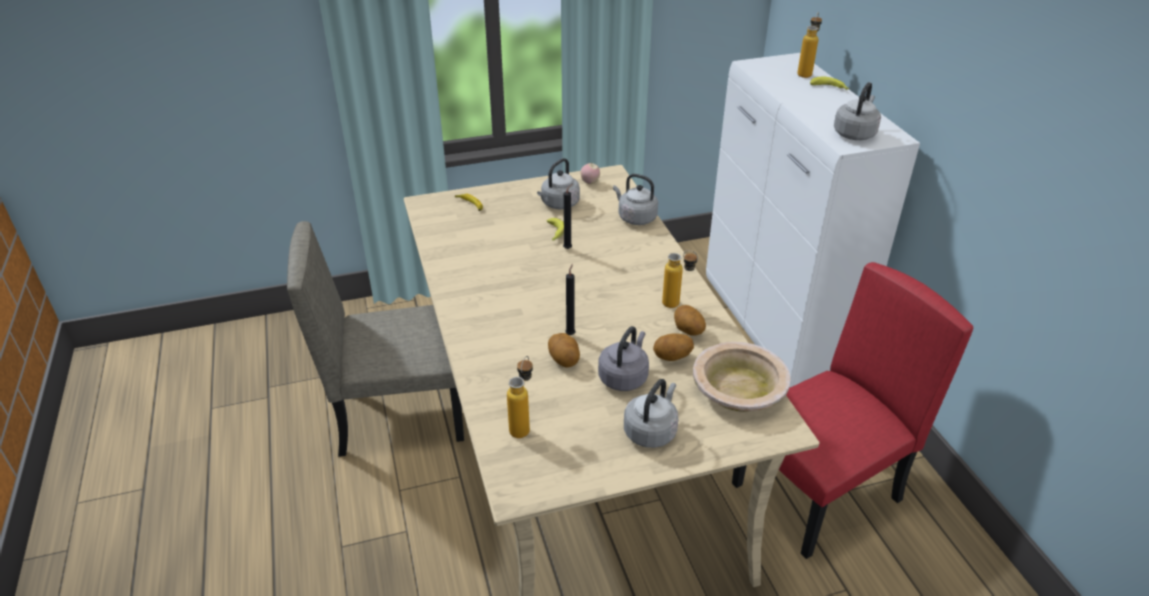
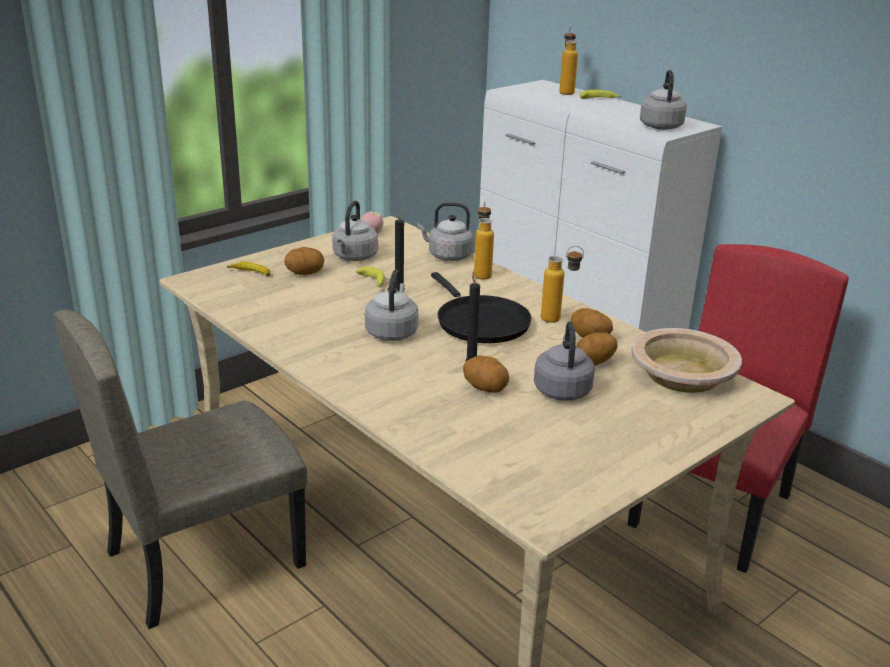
camera: 25 degrees left, 10 degrees down
(509, 213) = (305, 273): none -> potato
(523, 425) = (494, 457): bottle -> bottle (482, 273)
(609, 293) = (479, 322): none -> black frying pan
(651, 431) = (633, 428): grey kettle -> grey kettle (392, 332)

